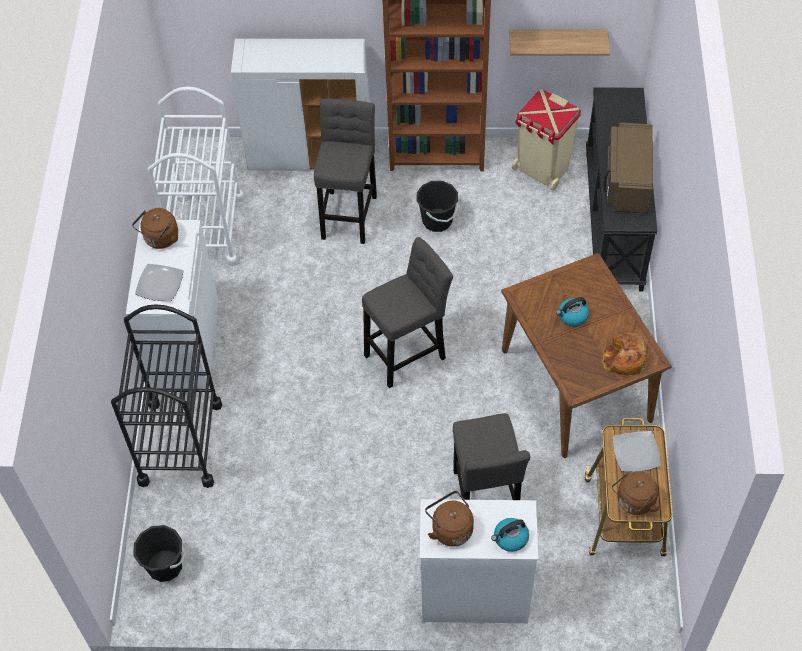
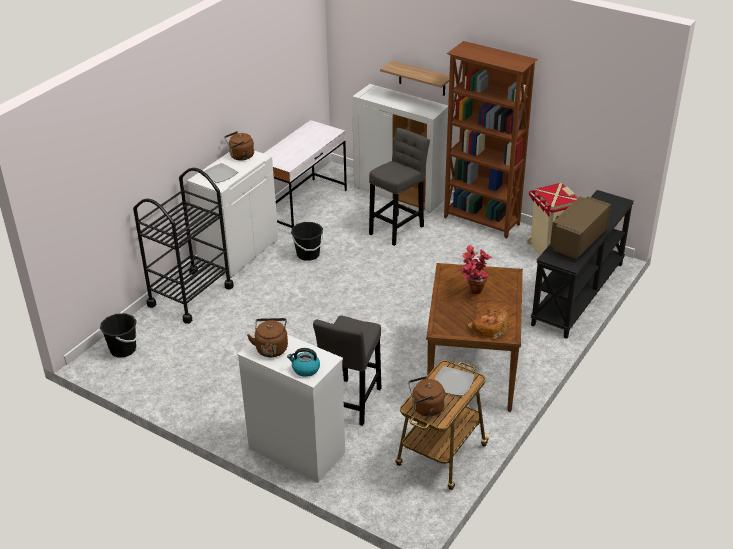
camera: 30 degrees right, 20 degrees down
(207, 229) = (304, 205): white cart -> white desk
(408, 354) = (371, 309): grey stool -> none
(437, 220) = (452, 251): black bucket -> black bucket (308, 254)
(557, 41) = (579, 144): shelf -> shelf (422, 78)
(572, 316) = (472, 293): kettle -> potted plant

